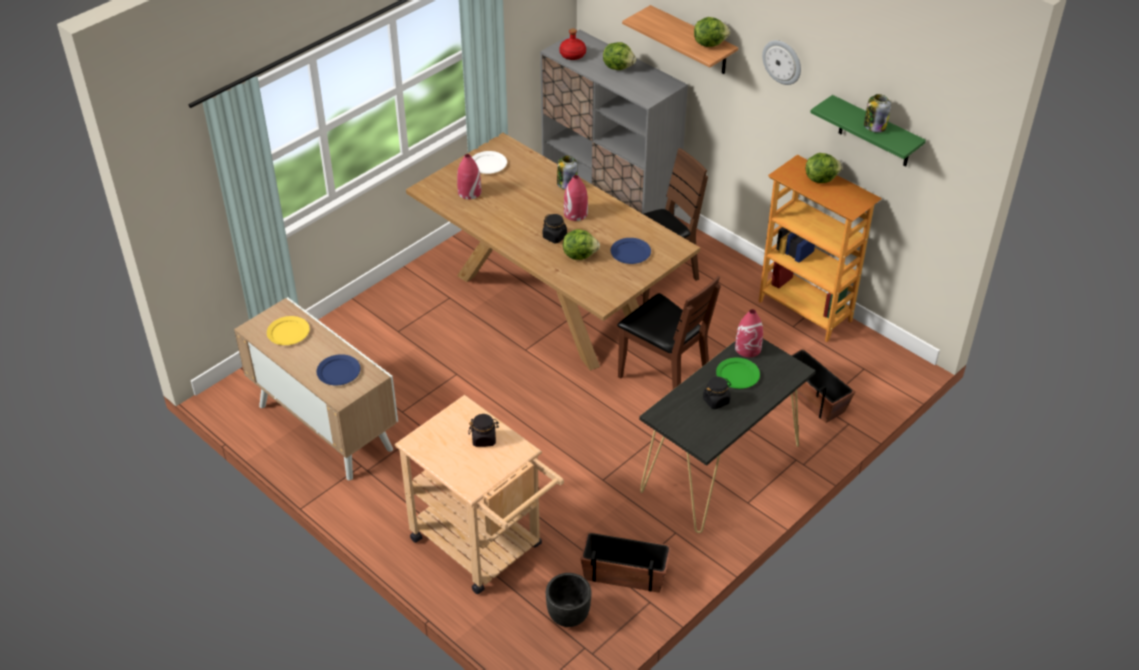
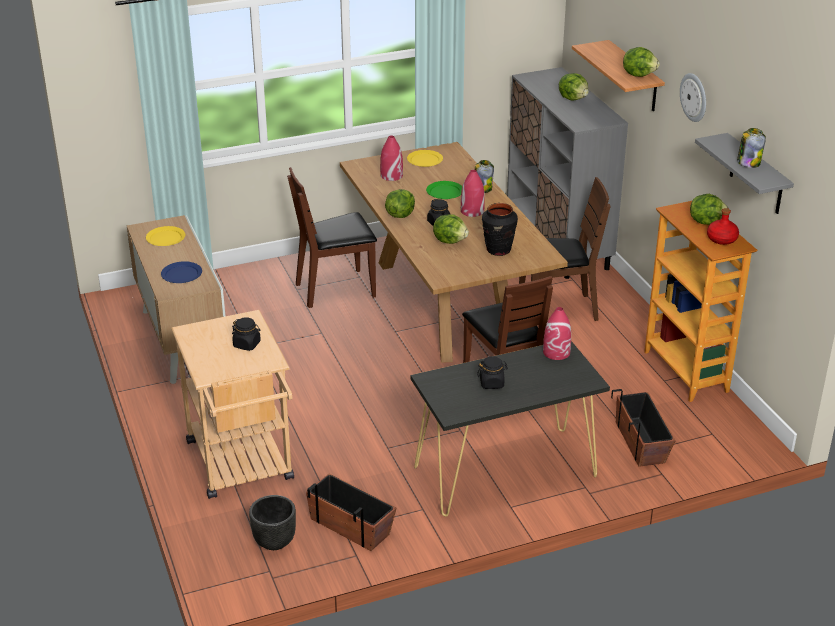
camera: 25 degrees right, 10 degrees down
(436, 319) = (336, 289): none -> brown chair
(488, 164) = (424, 160): white plate -> yellow plate
(511, 237) = (400, 214): none -> lettuce
(572, 55) = (539, 82): red bottle -> red bottle (722, 239)
(630, 252) = (498, 250): blue plate -> black vase
(737, 375) = (529, 369): green plate -> green plate (444, 192)
(875, 133) = (756, 175): green shelf -> grey shelf

